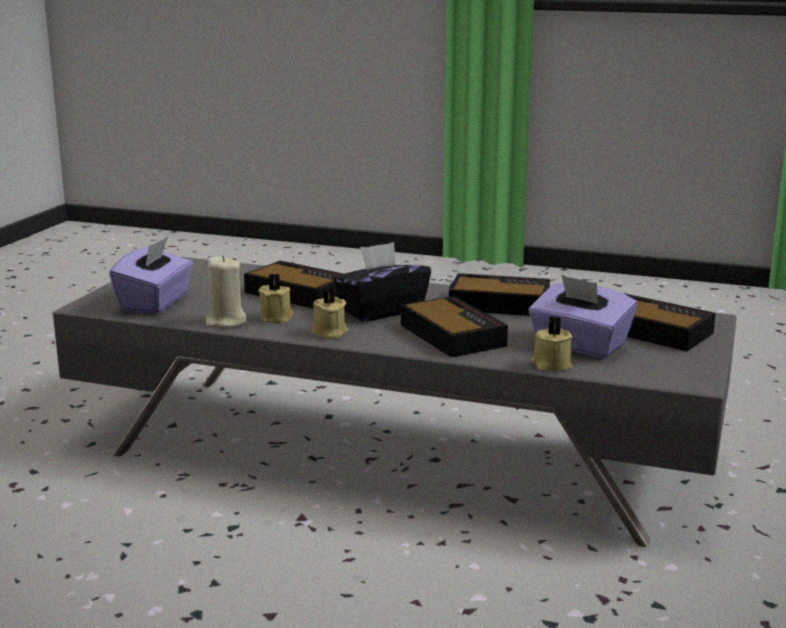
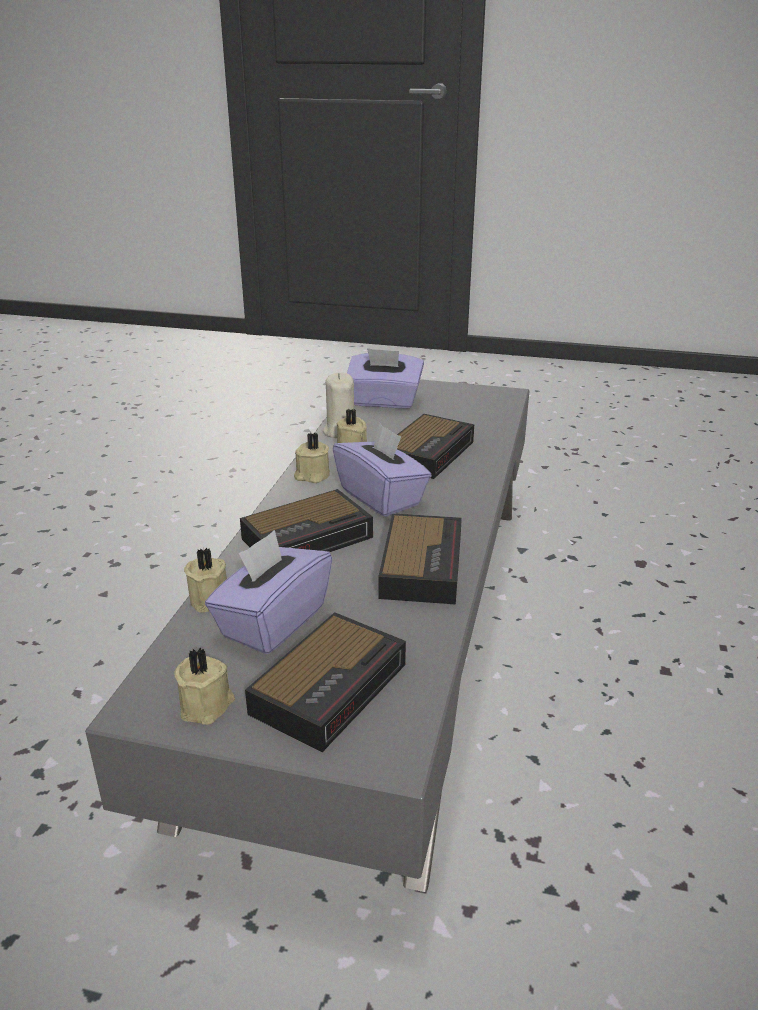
camera: 85 degrees right, 10 degrees up
(381, 311) = (381, 497): black tissue box -> purple tissue box
(683, 362) = (207, 706): none -> beige candle

